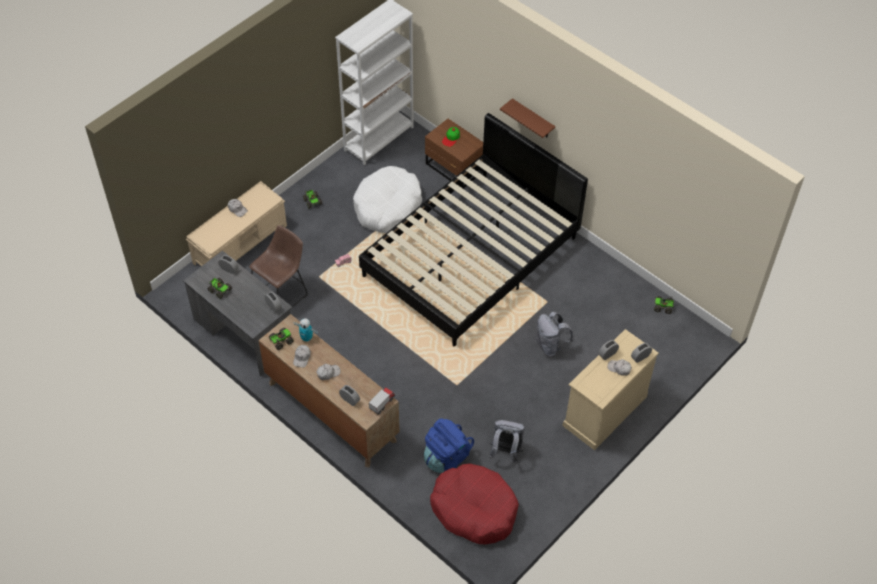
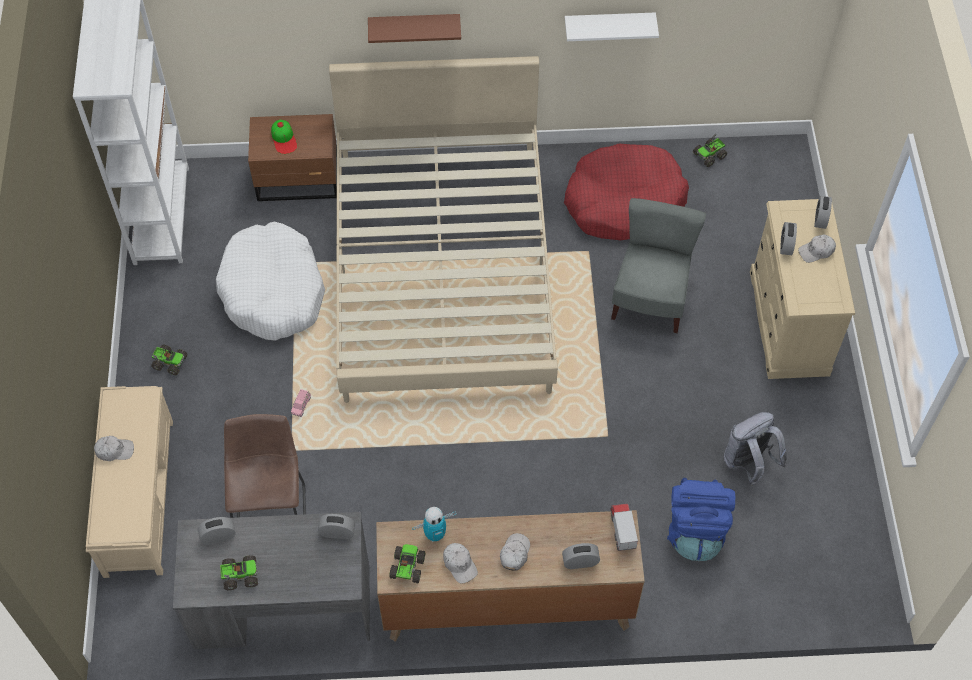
camera: 45 degrees left, 5 degrees up
(471, 256) = (443, 270): black bed -> beige bed
(474, 509) = (794, 561): red dog bed -> red dog bed (624, 202)
(550, 345) = (650, 299): grey backpack -> grey chair
(627, 185) = (609, 26): none -> white shelf

